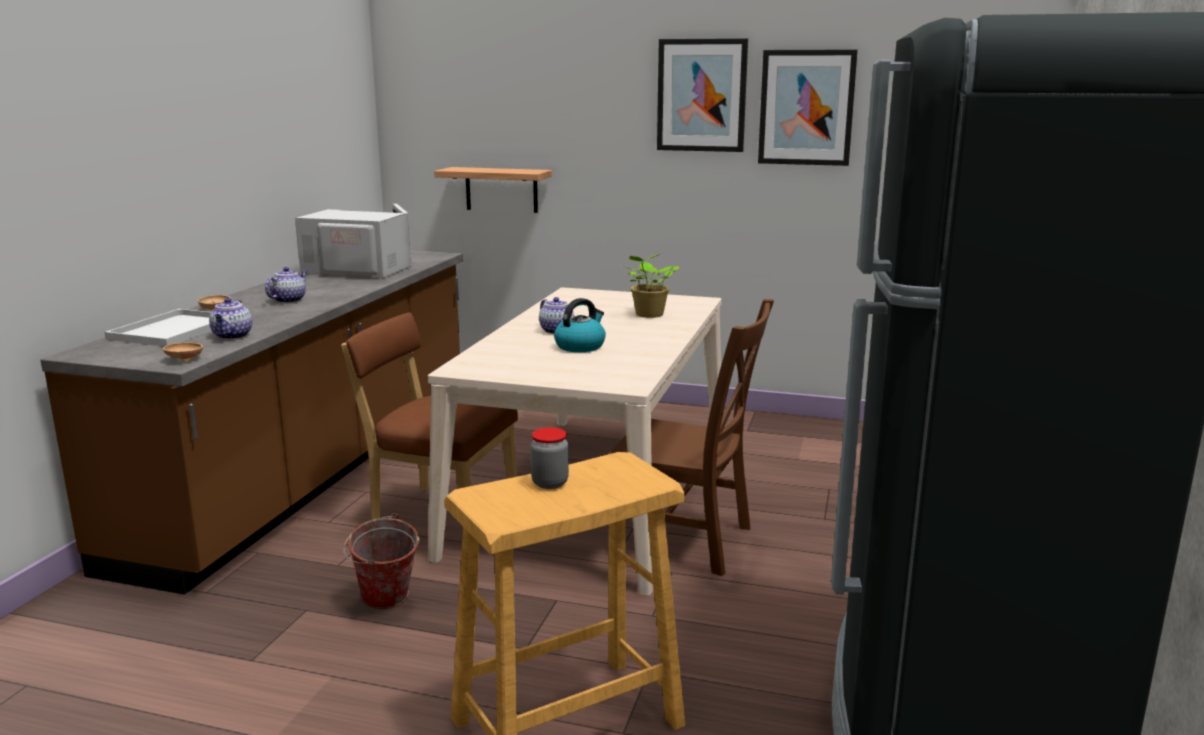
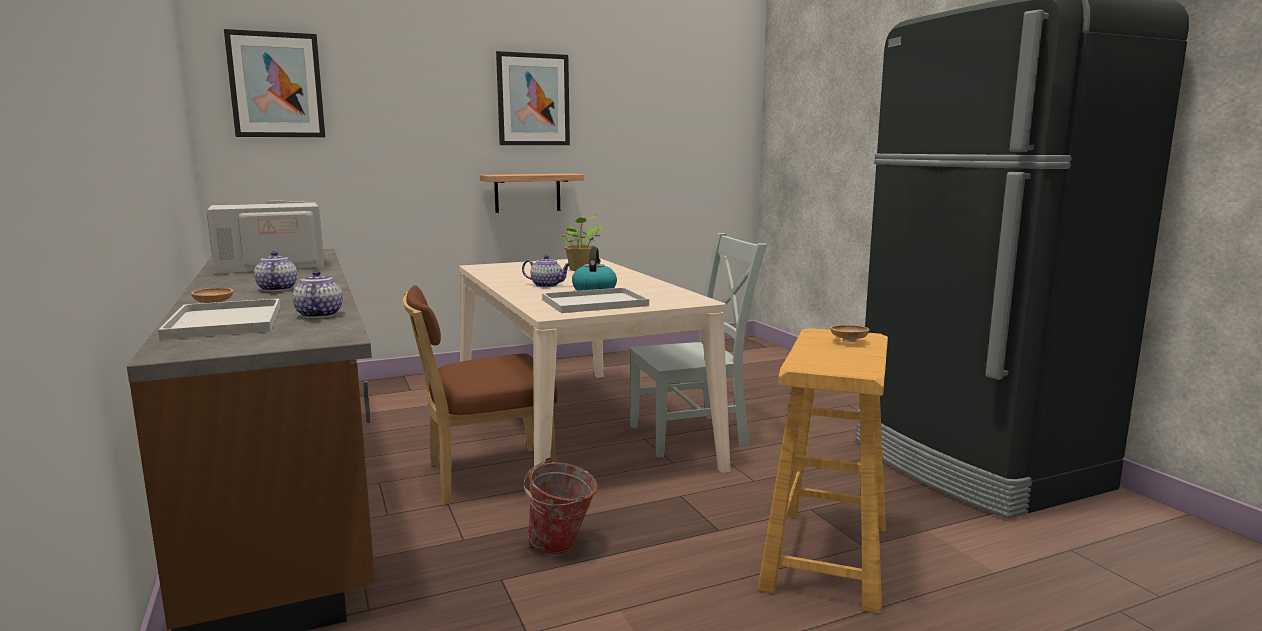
camera: 40 degrees left, 5 degrees down
(184, 359) = (333, 334): brown bowl -> brown bowl (848, 341)
(232, 336) = (319, 315): teapot -> teapot turned 150 degrees counterclockwise
(501, 189) = (349, 187): shelf -> shelf (527, 193)
(534, 364) = (596, 302): none -> white tray
(550, 483) = (820, 350): jar -> none
(687, 541) = (693, 435): brown chair -> grey chair
(806, 107) = (612, 110): picture -> picture (276, 85)

